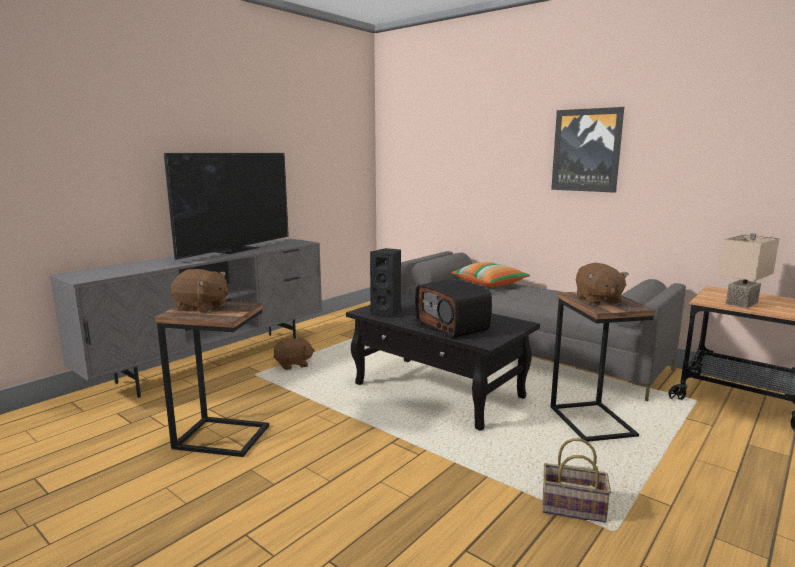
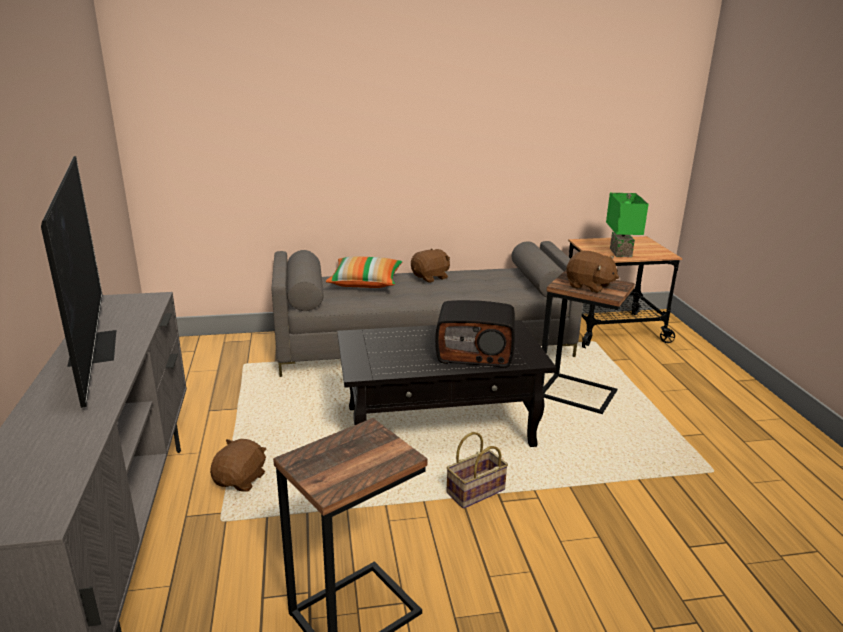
camera: 50 degrees left, 10 degrees up
(202, 307) = (333, 461): brown plush toy -> brown plush toy (431, 277)
(387, 312) = (384, 362): black speaker -> none
(571, 508) = (676, 472): basket -> basket (475, 493)
(586, 150) = (449, 115): picture -> none
(740, 303) = (619, 252): beige table lamp -> green table lamp

